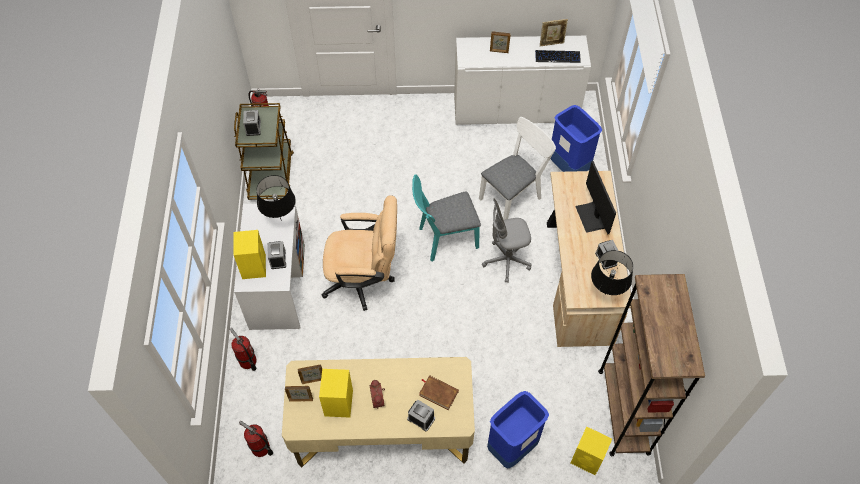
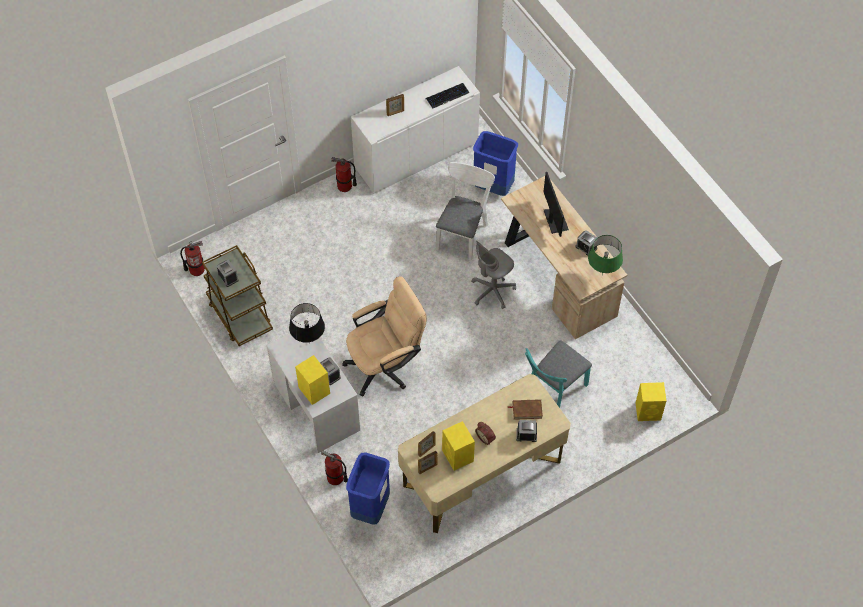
camera: 30 degrees left, 0 degrees up
(260, 448) = (395, 537): fire extinguisher -> fire extinguisher (344, 186)
(444, 239) = (429, 298): turquoise chair -> turquoise chair (553, 392)
(512, 447) = (588, 432): blue trash can -> blue trash can (371, 507)
(551, 43) = (435, 86): picture frame -> none
(591, 217) = (555, 220): monitor -> monitor turned 150 degrees counterclockwise
(605, 294) = (602, 275): black table lamp -> green table lamp
(624, 411) = (654, 362): brown bookcase -> none

